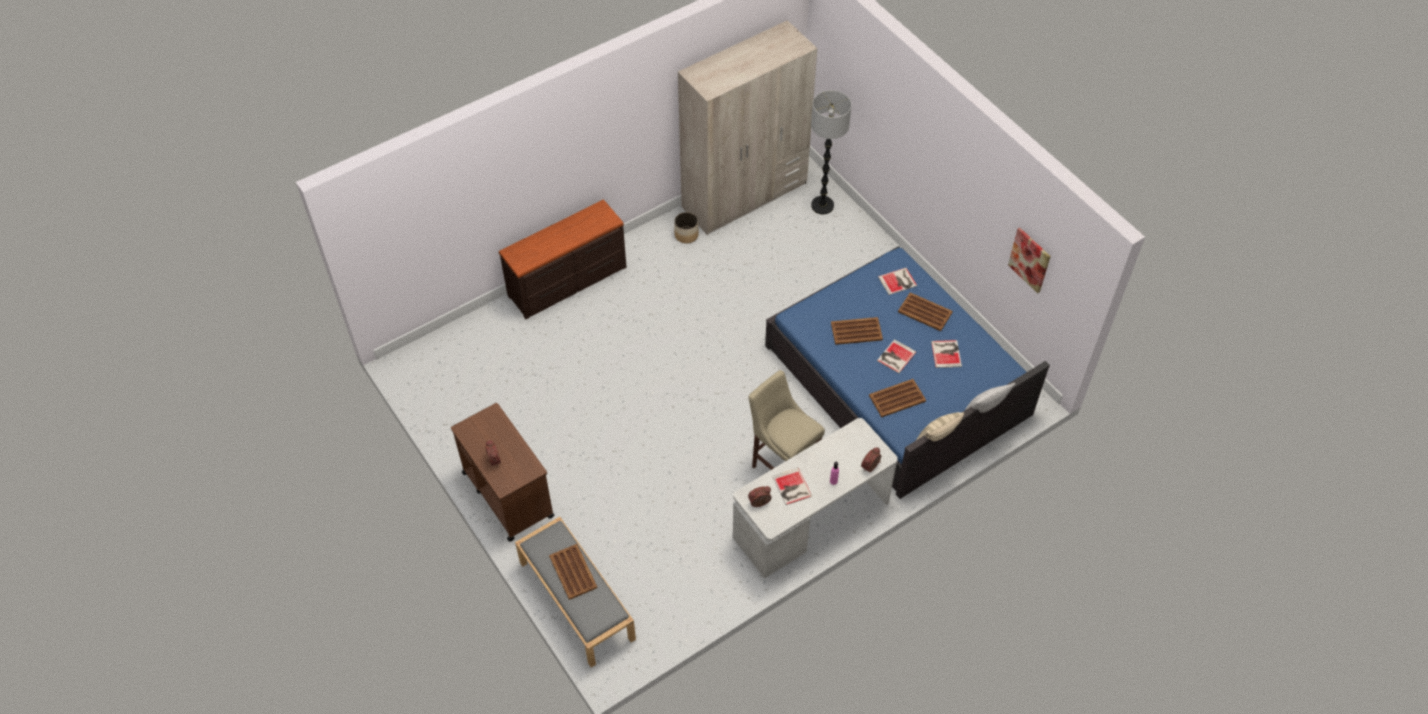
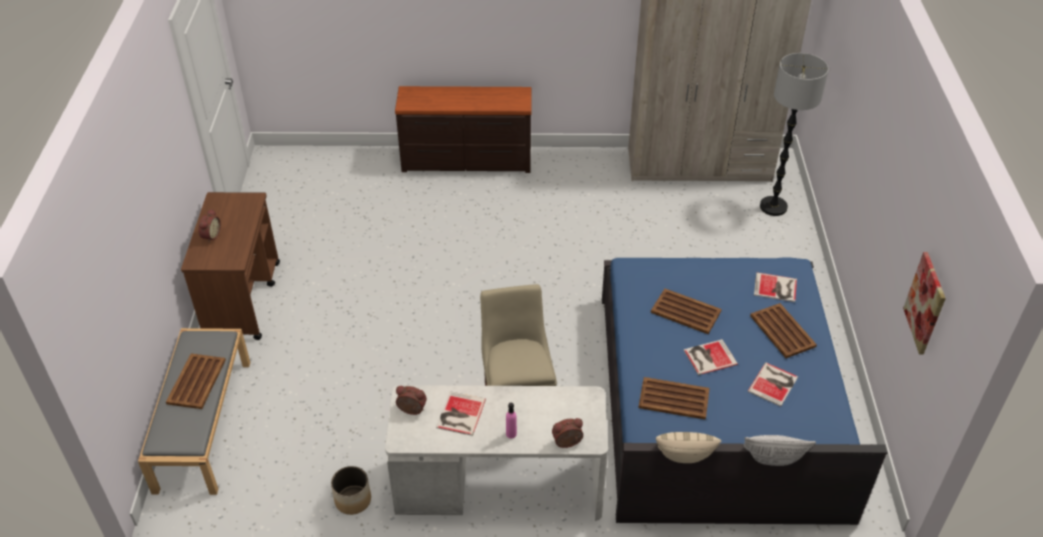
camera: 35 degrees right, 10 degrees down
(686, 235) = (611, 172): planter -> planter (352, 500)

